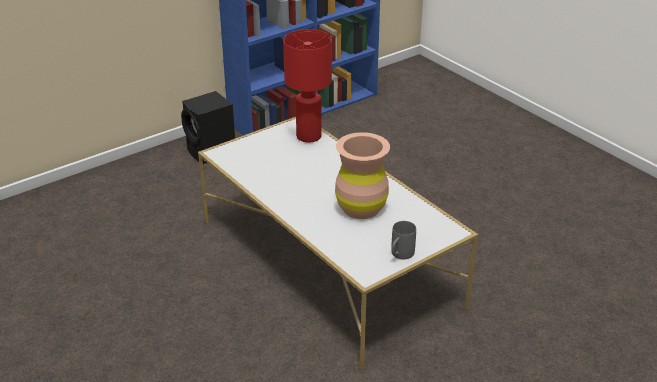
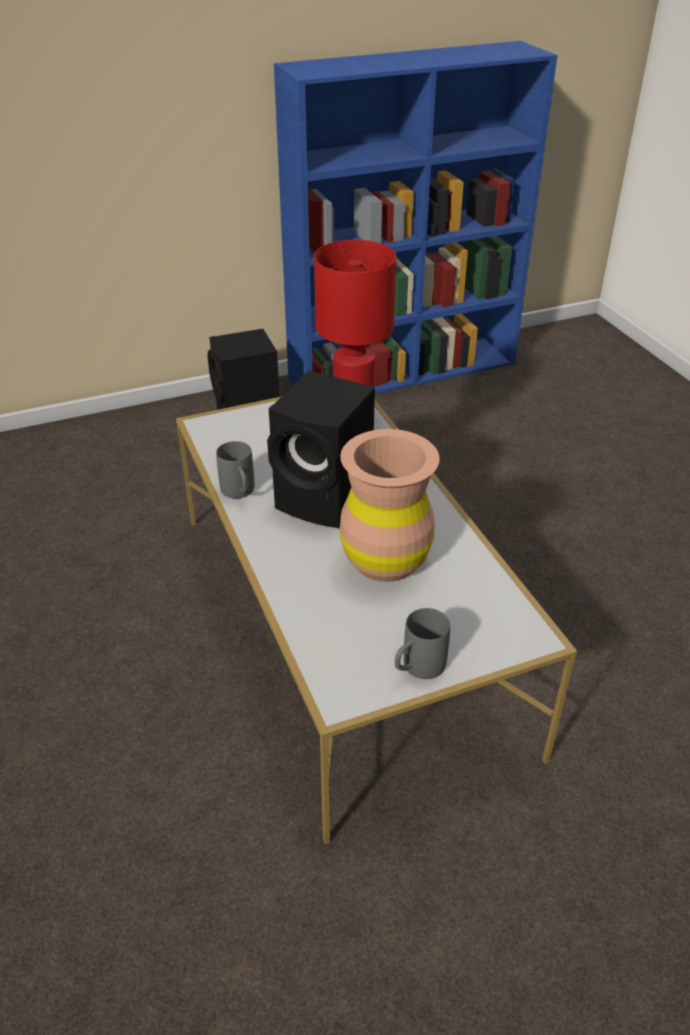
camera: 15 degrees right, 5 degrees up
(261, 187) = (239, 493): none -> grey mug
(313, 182) = (327, 498): none -> black speaker

